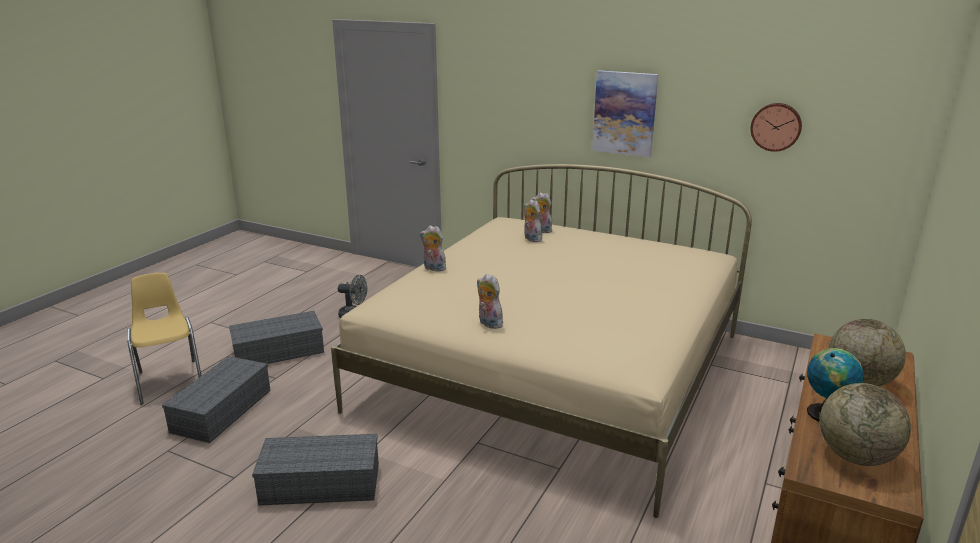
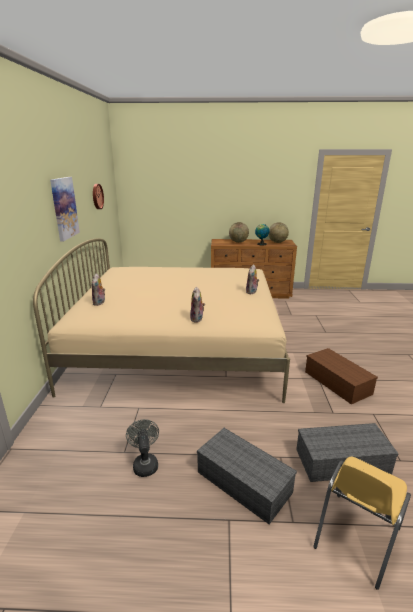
camera: 115 degrees left, 0 degrees up
(318, 484) = (338, 383): grey storage box -> brown storage box
(531, 239) = (120, 302): plush toy -> none

